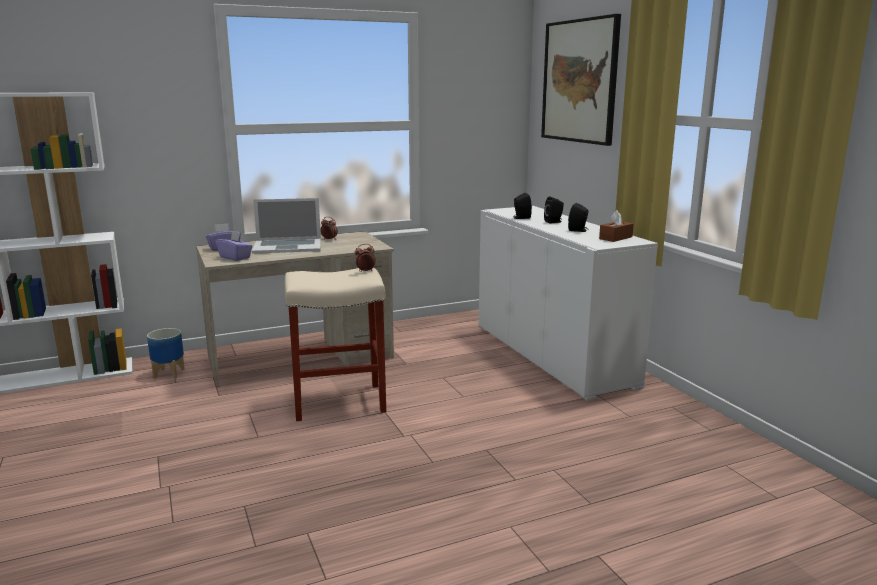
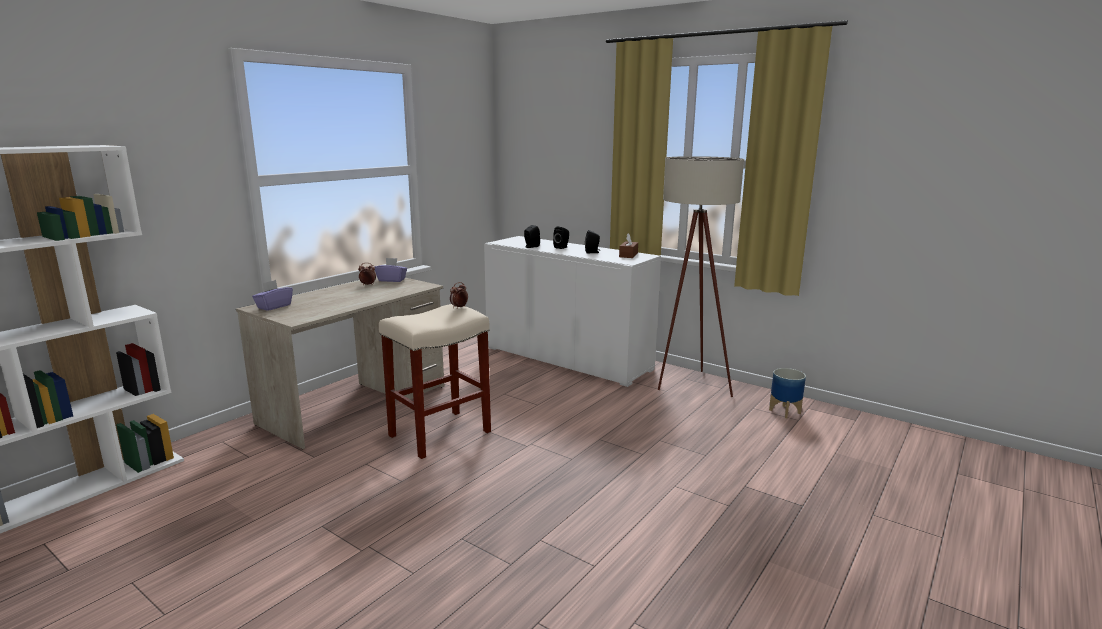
camera: 30 degrees left, 0 degrees up
(169, 373) = (229, 450): planter -> planter (784, 411)
(235, 257) = (306, 313): purple tissue box -> purple tissue box (392, 280)
(287, 246) = (339, 296): laptop -> none
(579, 81) = (554, 129): picture -> none
(665, 417) = (688, 386): none -> beige floor lamp

